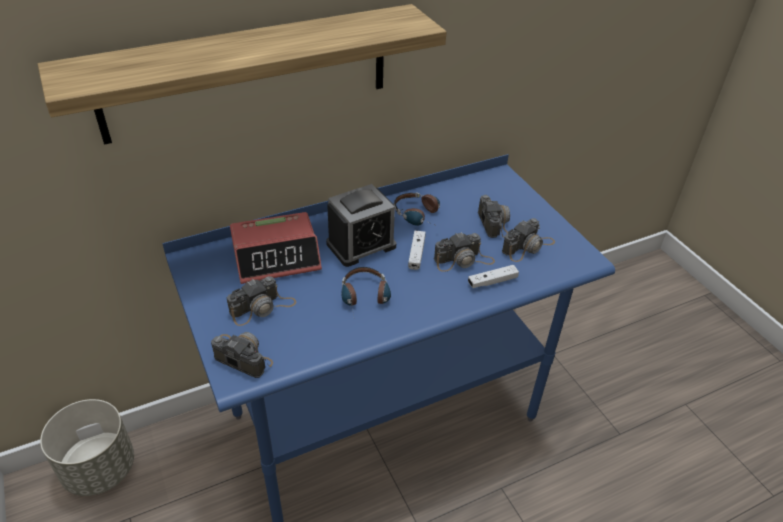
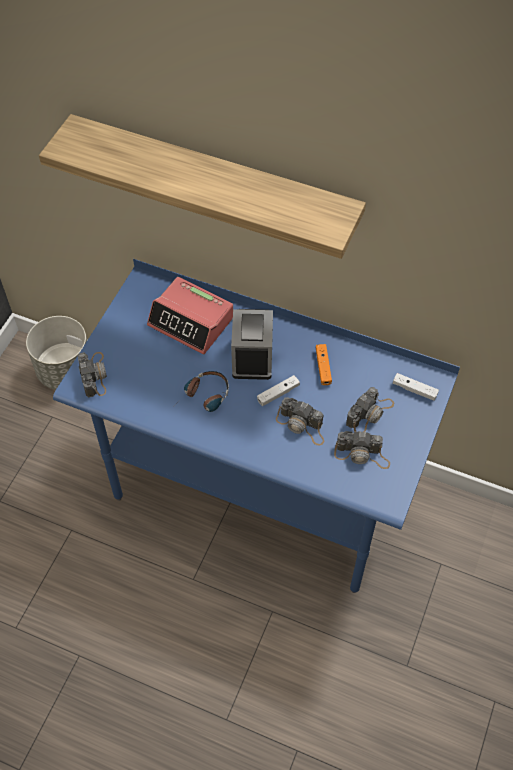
camera: 50 degrees right, 15 degrees up
(262, 308) = (141, 353): camera -> none
(361, 245) = (252, 356): alarm clock -> alarm clock turned 75 degrees clockwise
(422, 216) = (323, 367): headphones -> orange game controller
(492, 281) = (297, 457): white game controller -> white game controller (414, 390)

